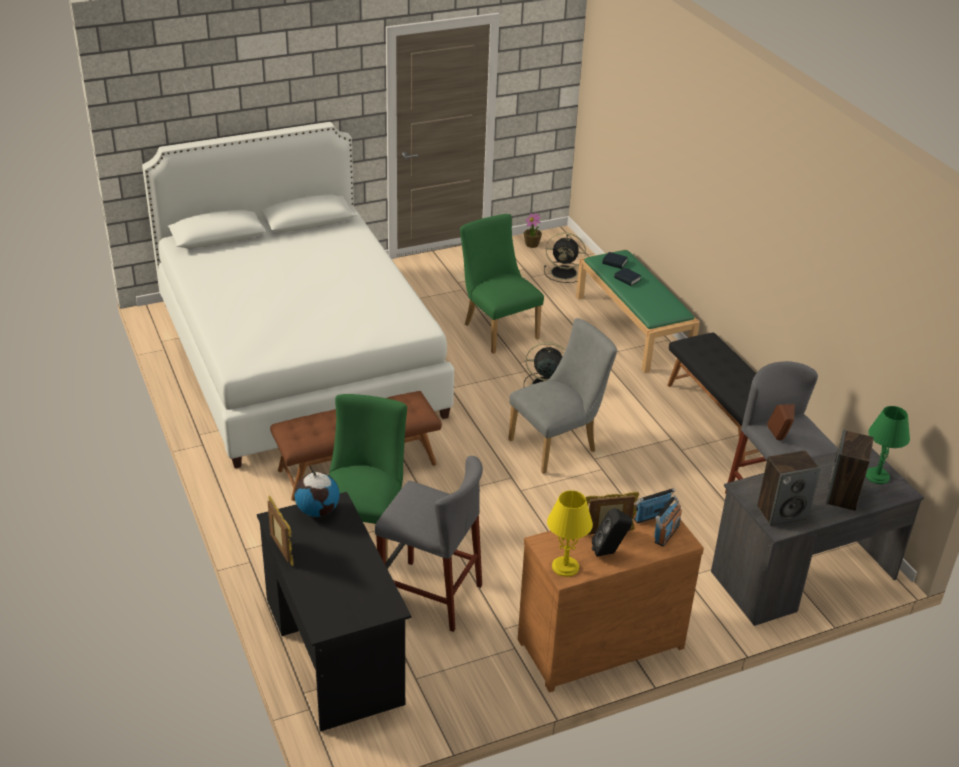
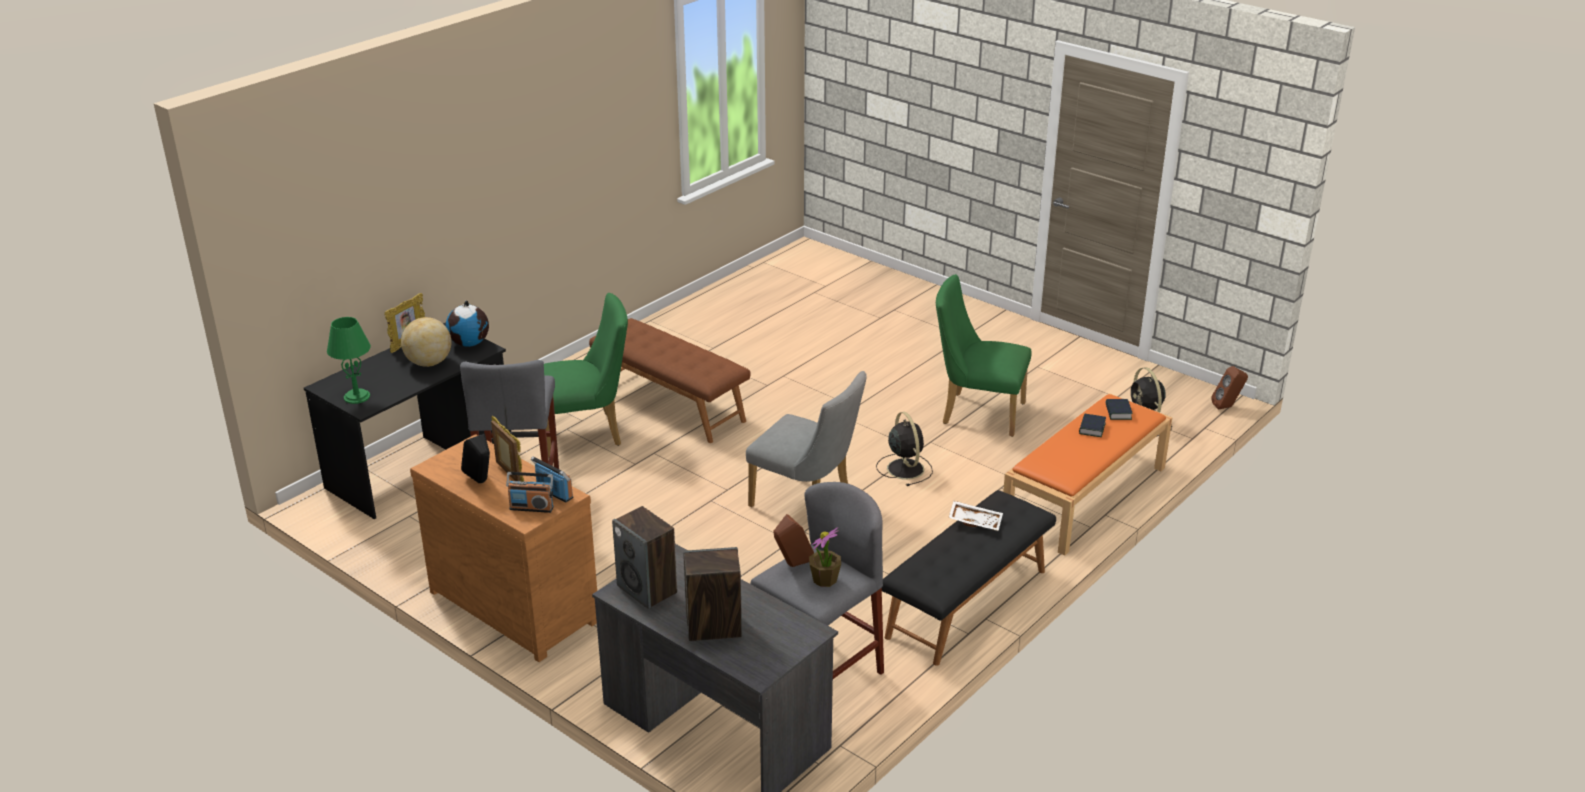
camera: 65 degrees right, 5 degrees down
(298, 358) = (805, 327): white bed -> none
(334, 545) = (429, 363): none -> globe
(497, 329) = (976, 413): green chair -> green chair turned 105 degrees counterclockwise
(532, 244) = (1175, 388): potted plant -> potted plant (824, 579)
(565, 566) = (445, 464): yellow table lamp -> none
(570, 237) = (1227, 407): none -> brown speaker
(633, 328) = (1084, 497): green bench -> orange bench
(709, 362) = (975, 521): none -> white tray
(877, 476) = (774, 648): green table lamp -> green table lamp (357, 397)

